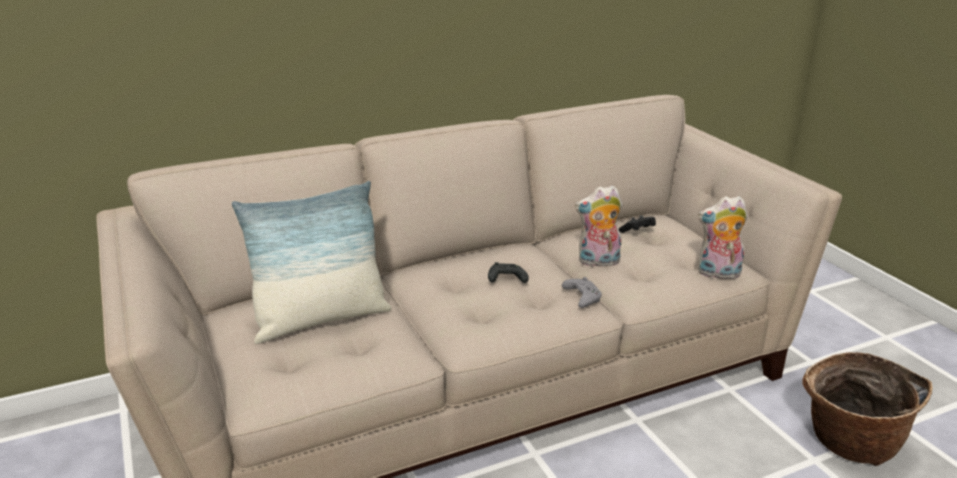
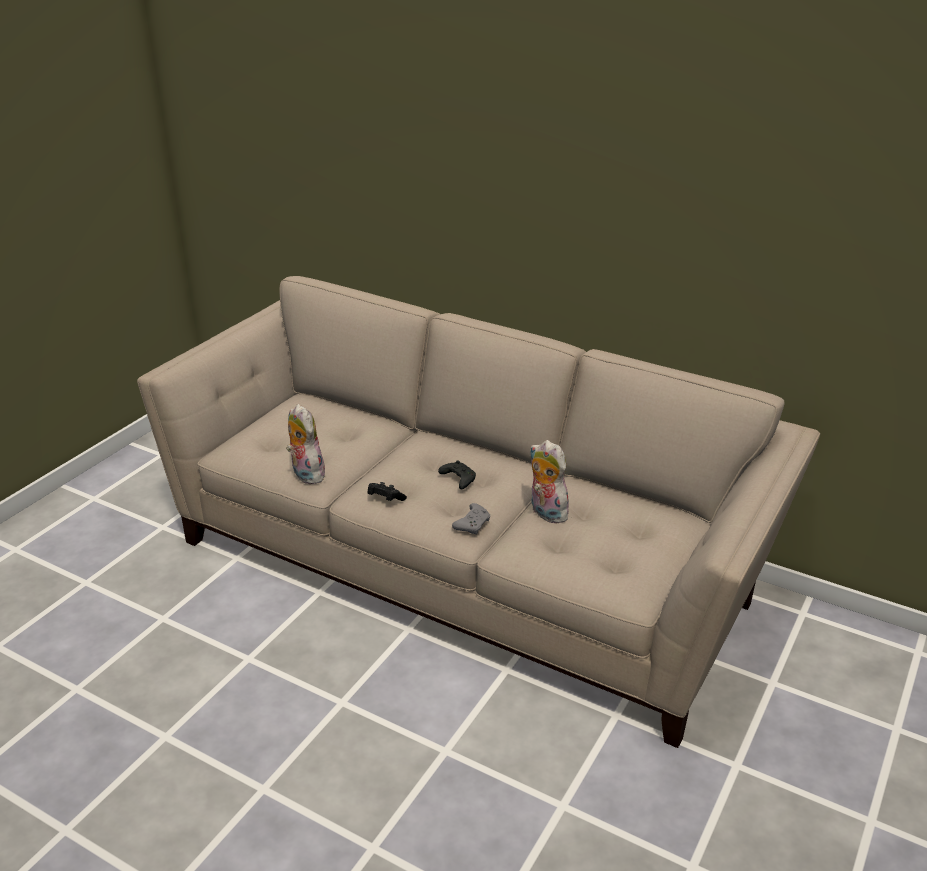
camera: 55 degrees right, 5 degrees up
(321, 319) = (325, 431): pillow -> none
(637, 232) = (632, 514): black game controller -> black game controller (385, 499)
(718, 274) = (606, 584): plush toy -> plush toy (305, 474)
(849, 443) = (615, 826): basket -> none

